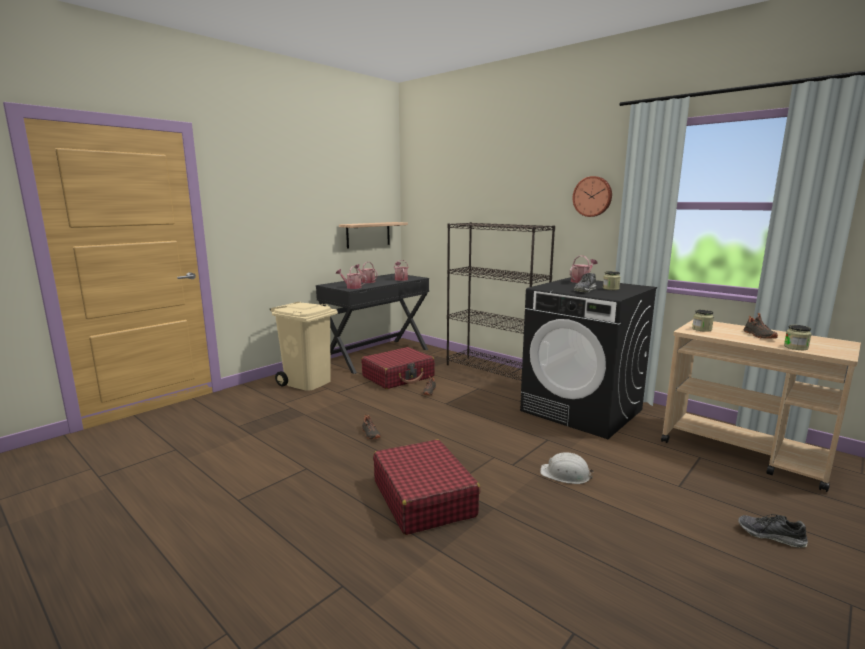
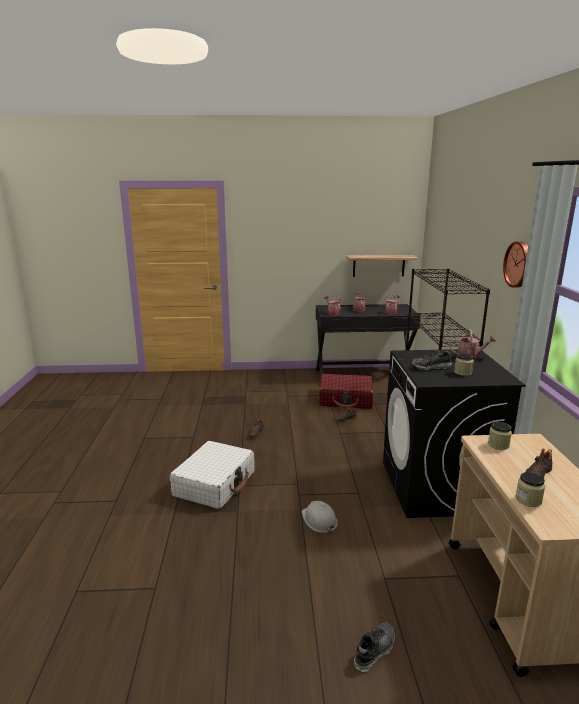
camera: 45 degrees right, 5 degrees up
(307, 382) = (281, 382): beige trash can -> none
(423, 498) = (215, 483): red suitcase -> white suitcase
(770, 536) = (374, 650): shoe -> shoe turned 60 degrees clockwise

